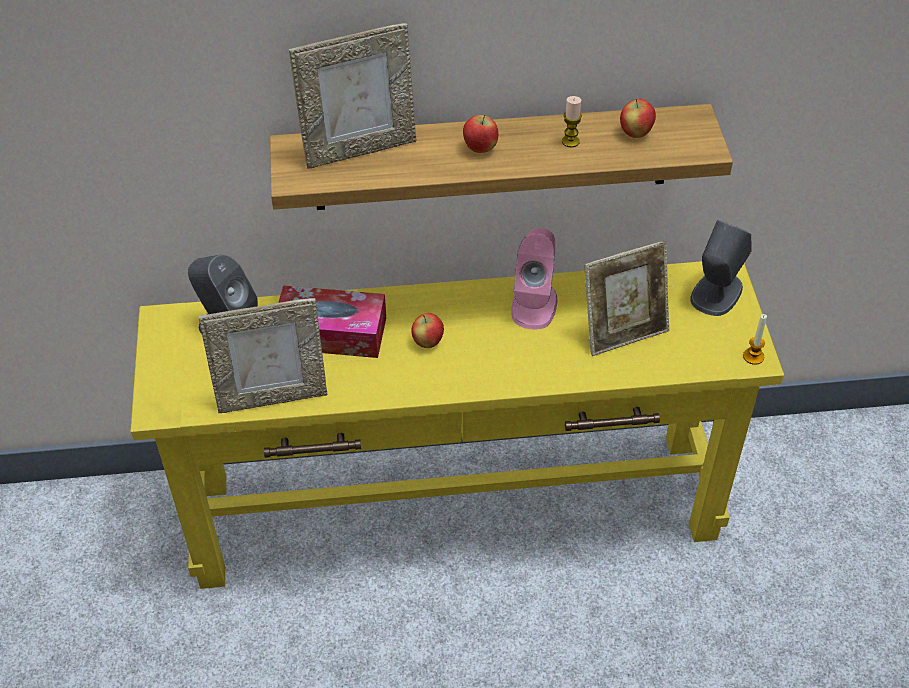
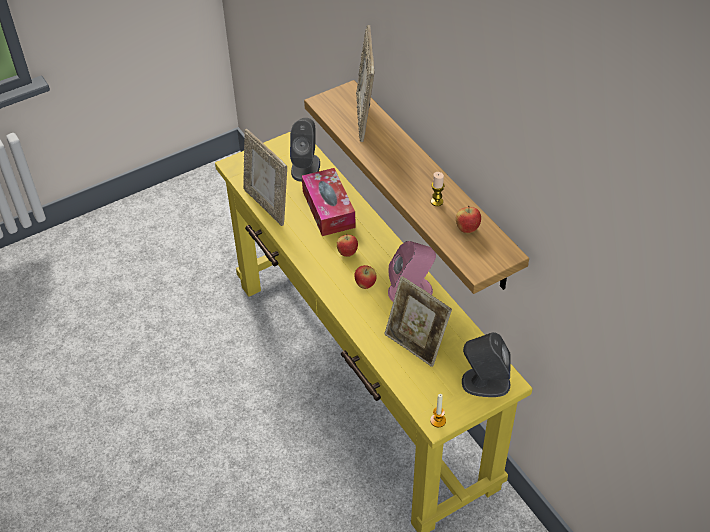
camera: 65 degrees right, 0 degrees up
(359, 149) = (365, 117): picture frame -> picture frame turned 45 degrees clockwise
(480, 149) = (401, 165): apple -> apple (365, 285)

